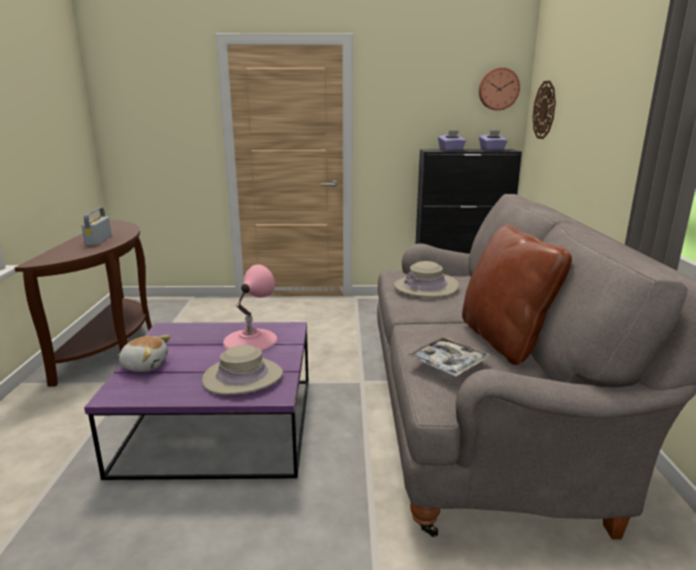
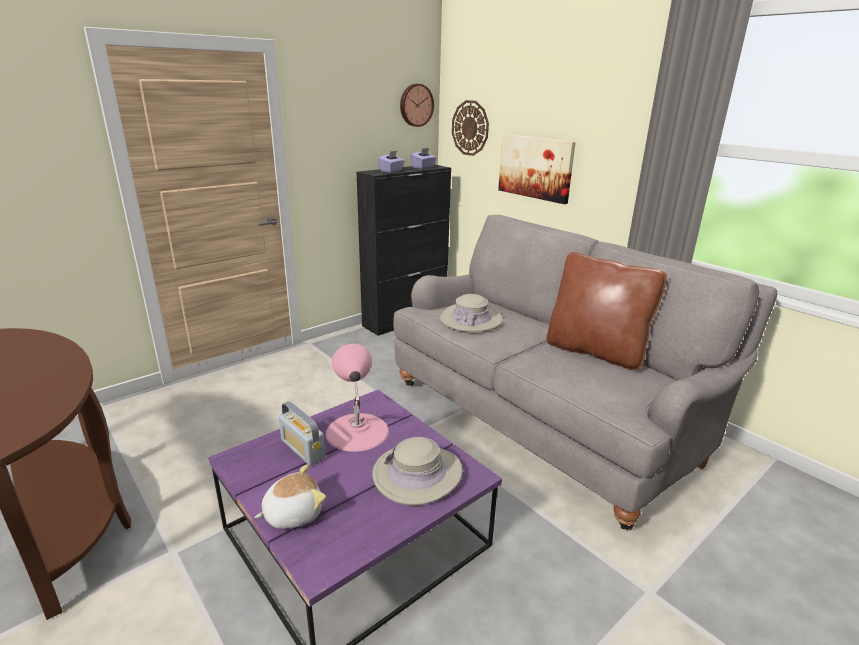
camera: 40 degrees left, 5 degrees up
(98, 240) = (36, 373): radio -> radio (302, 449)
(448, 363) = (601, 386): tray -> none
(581, 148) = (535, 167): none -> picture

